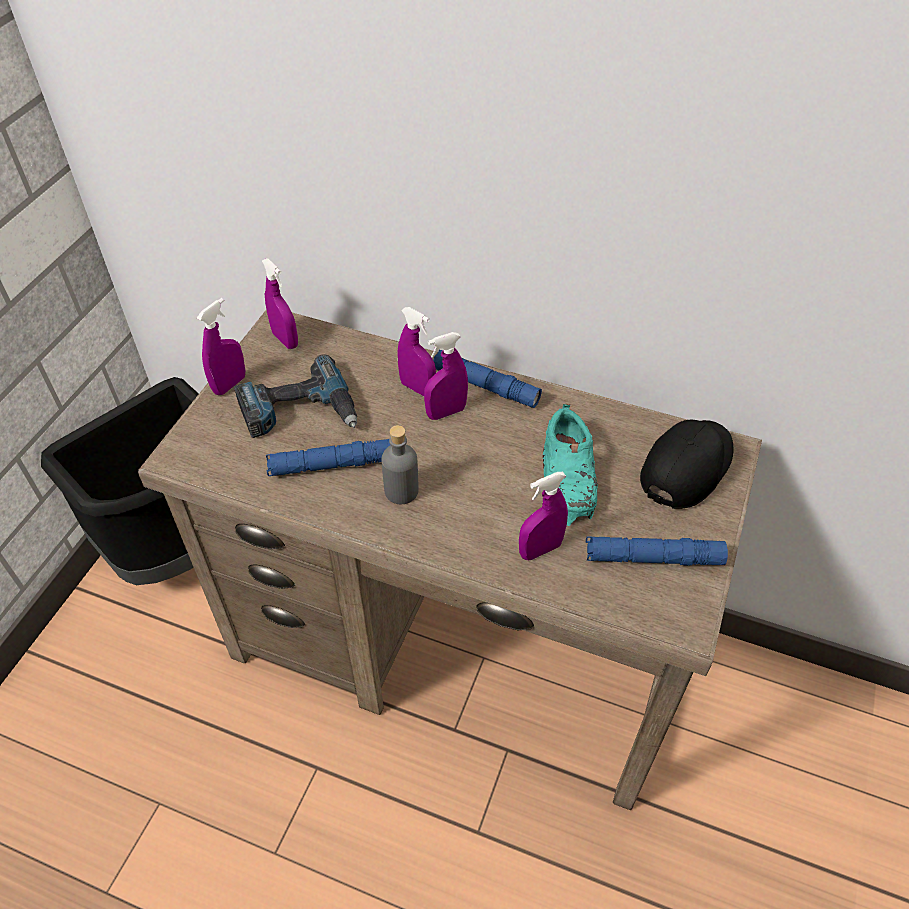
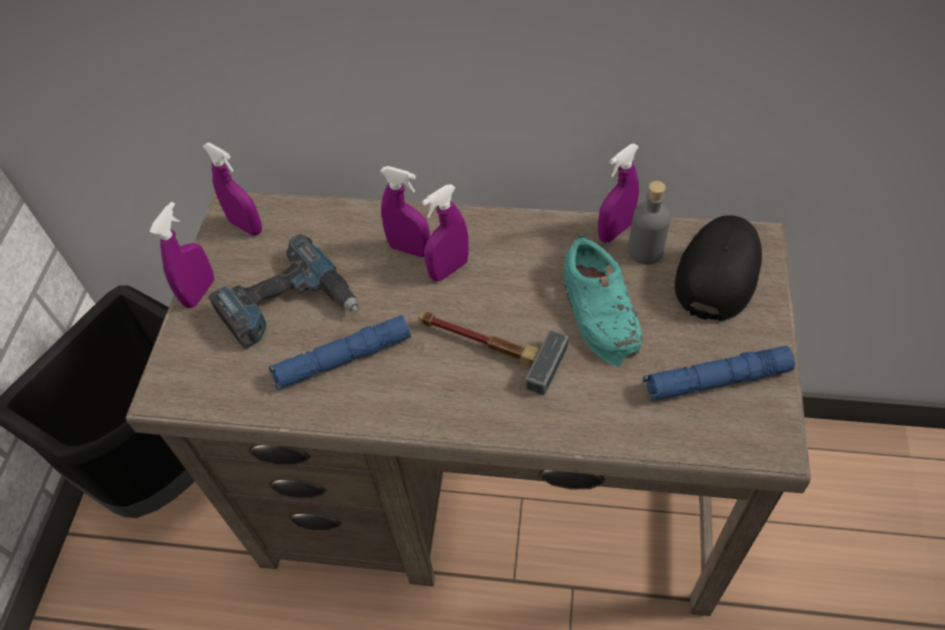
camera: 10 degrees left, 5 degrees up
(401, 491) = (429, 370): grey bottle -> grey bottle (645, 251)
(458, 482) = (486, 345): none -> hammer
(484, 385) = (480, 229): blue flashlight -> none
(540, 550) = (597, 401): purple spray bottle -> purple spray bottle (615, 231)

